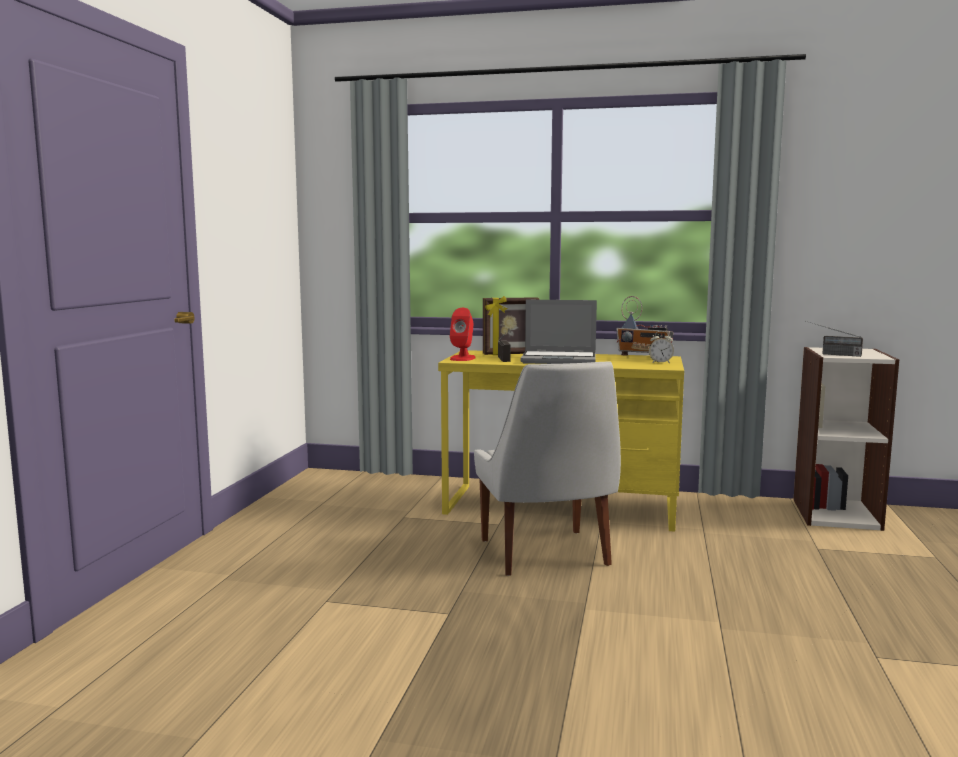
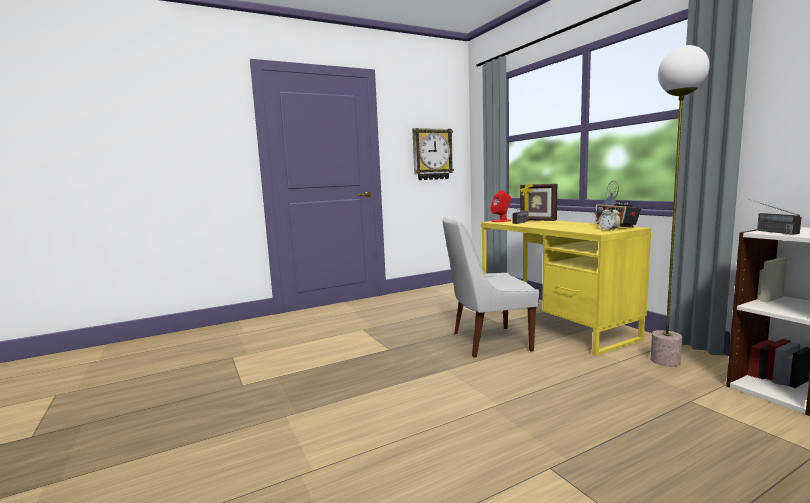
camera: 50 degrees right, 0 degrees up
(259, 234) = (432, 154): none -> wall clock
(545, 554) = (487, 342): white chair -> white chair turned 45 degrees clockwise
(560, 360) = (550, 224): laptop -> none
(730, 516) = (665, 361): none -> floor lamp

